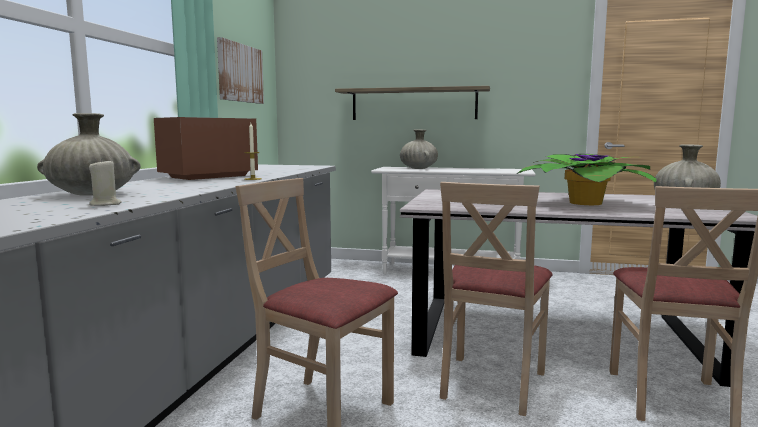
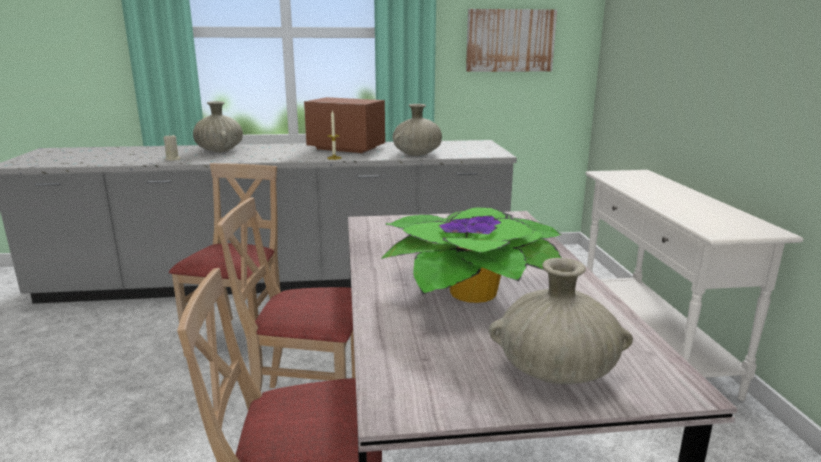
camera: 70 degrees right, 10 degrees up
(413, 104) = (693, 85): shelf -> none
(418, 168) = (645, 183): beige vase -> beige vase (417, 154)

